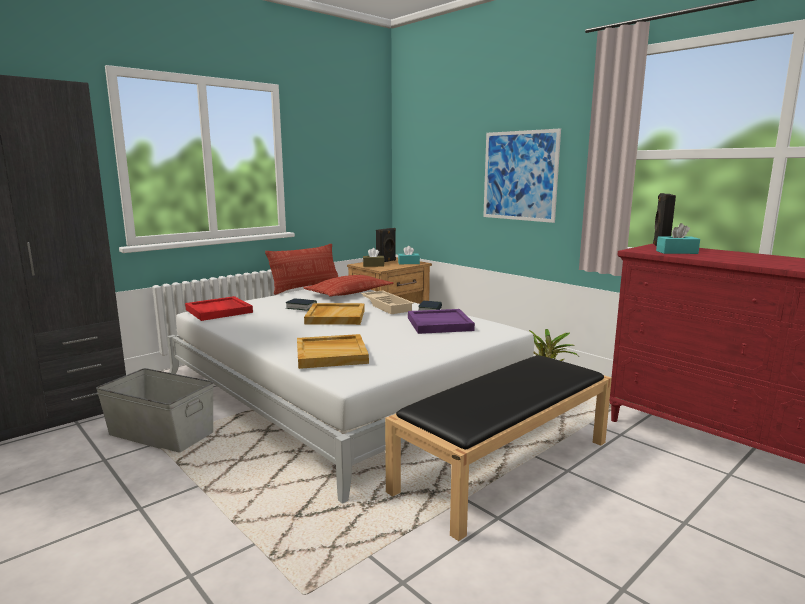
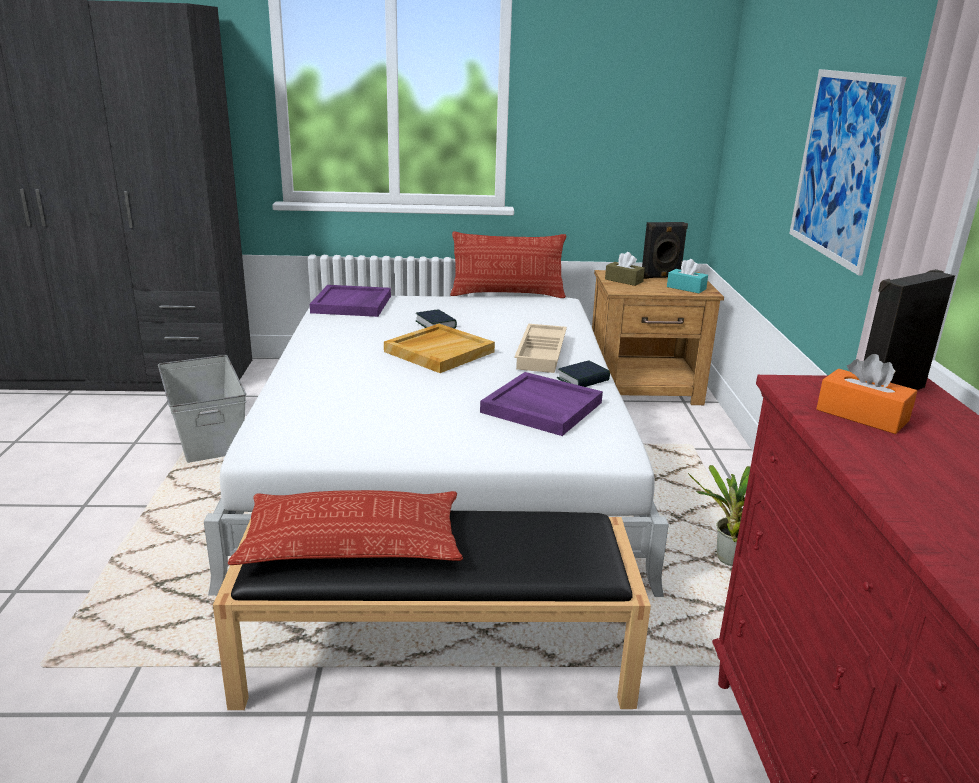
camera: 40 degrees right, 10 degrees up
(219, 311) = (352, 304): red tray -> purple tray
(332, 354) = (321, 406): beige tray -> none
(349, 292) = (538, 317): pillow -> pillow (352, 542)
(676, 252) = (862, 415): turquoise tissue box -> orange tissue box

